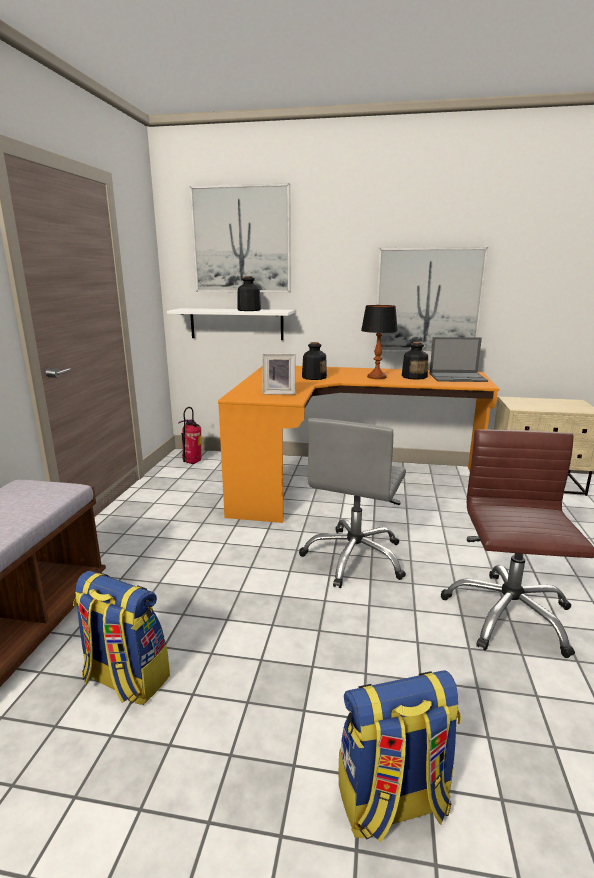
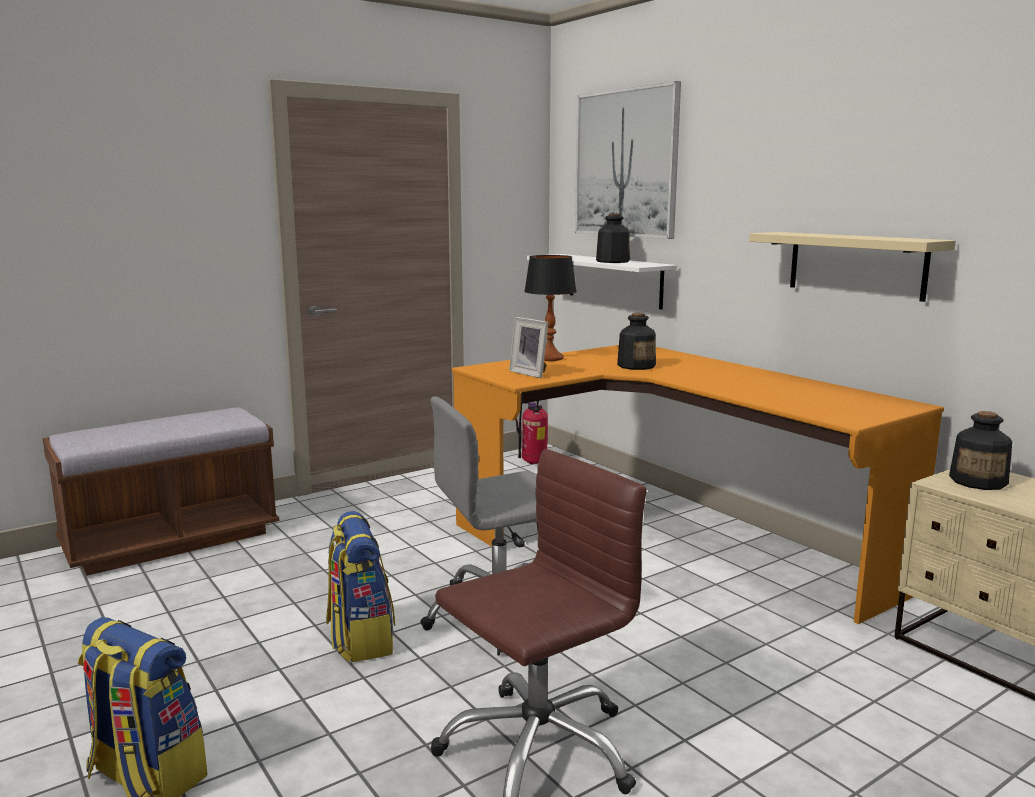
camera: 45 degrees right, 5 degrees down
(125, 679) = (169, 603): backpack -> backpack (360, 639)
(376, 377) = (720, 380): table lamp -> table lamp (549, 358)
(414, 377) = (779, 390): bottle -> bottle (978, 481)
(427, 301) = (856, 265): picture -> beige shelf
(458, 377) = (850, 404): laptop -> none

